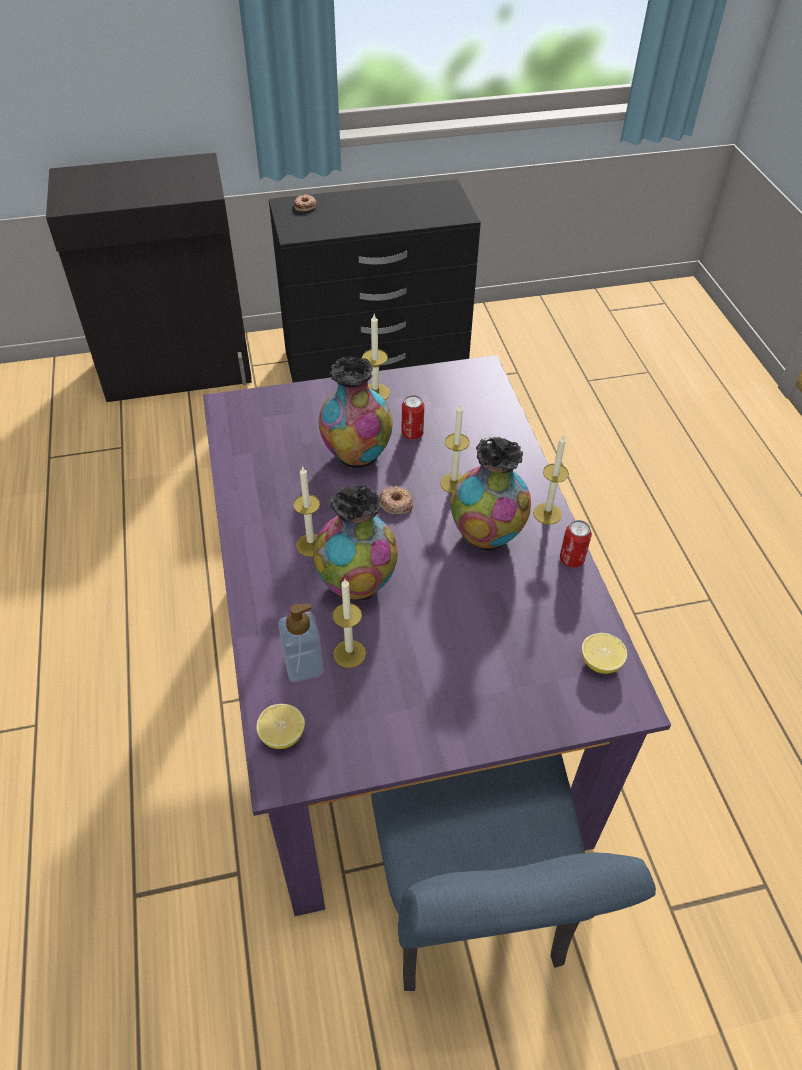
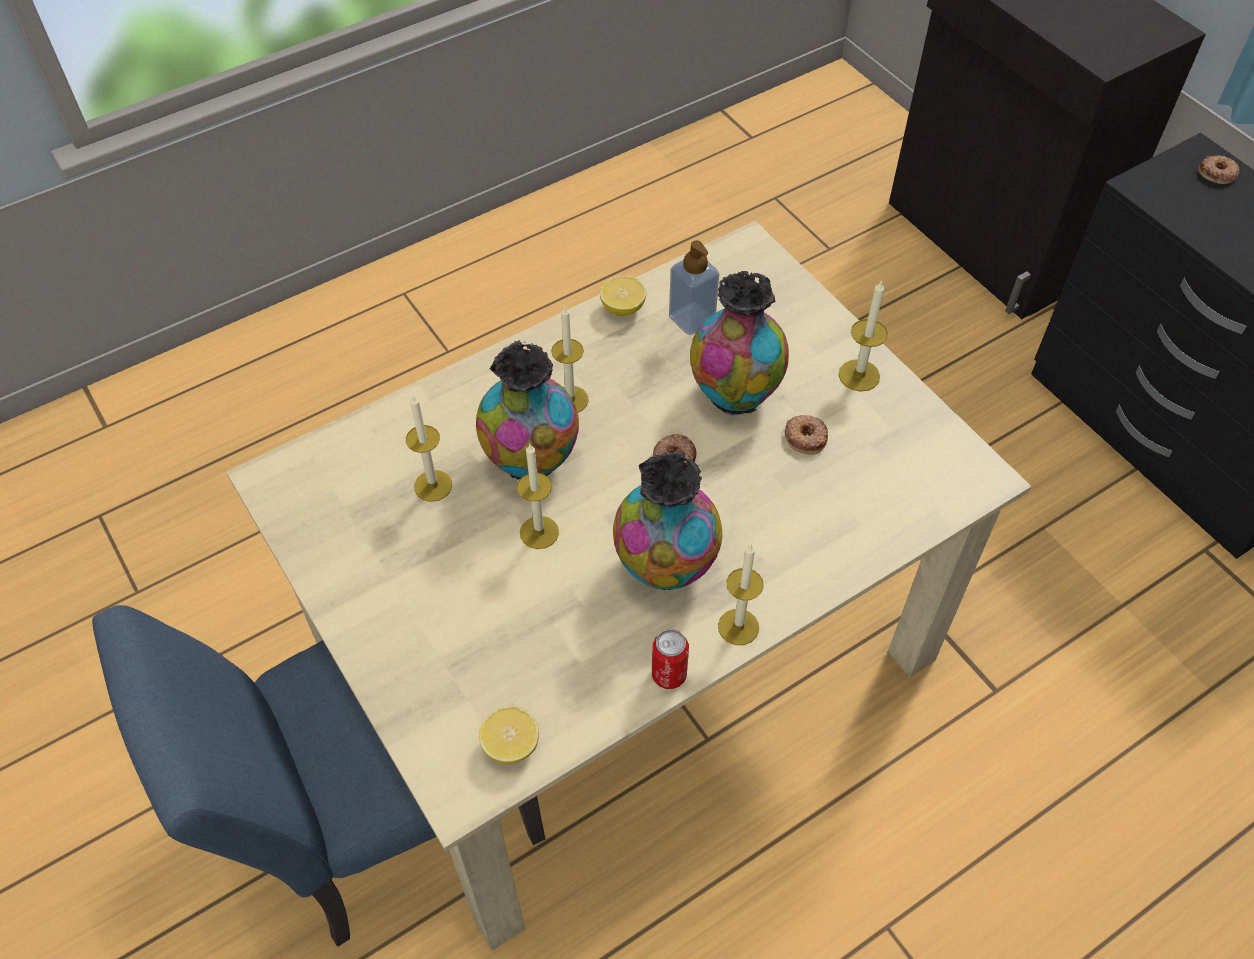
camera: 70 degrees right, 5 degrees up
(282, 735) = (314, 464): lemon -> lemon (623, 307)
(303, 666) = (403, 451): soap dispenser -> soap dispenser (692, 319)
(395, 685) = (628, 652): purple dining table -> beige dining table
(412, 433) = (806, 437): can -> donut
(453, 483) = (740, 507): candle -> candle (539, 532)

